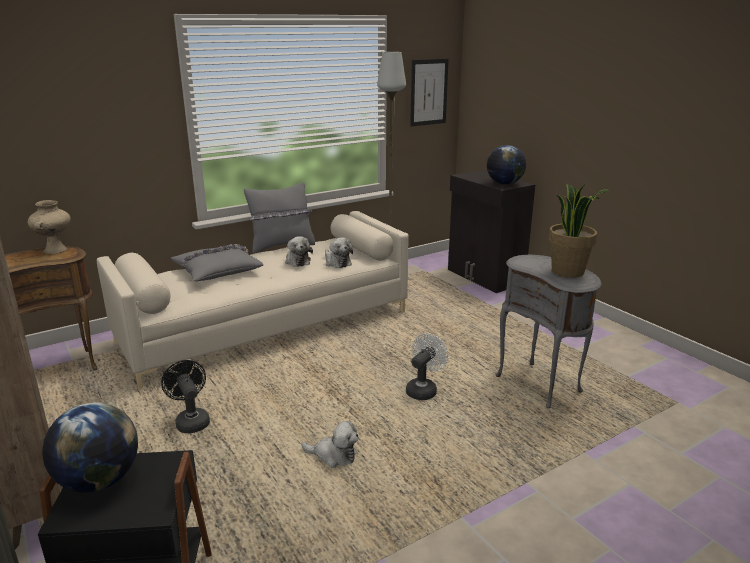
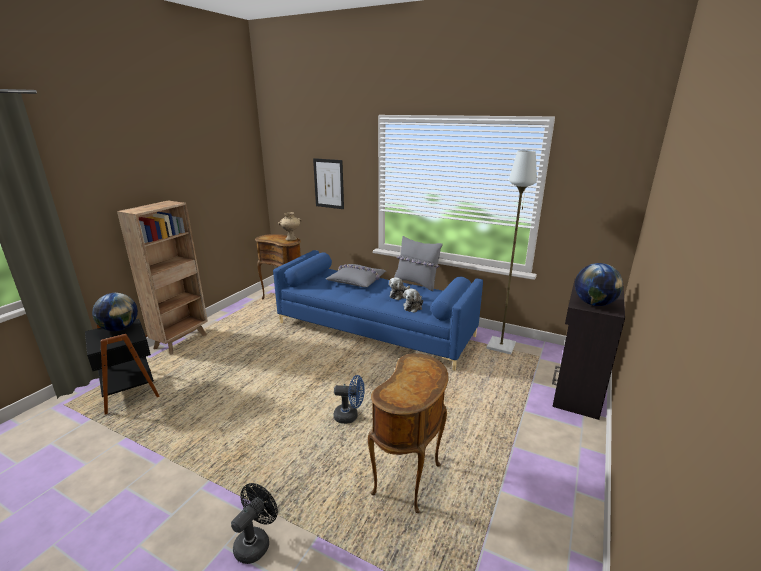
camera: 60 degrees right, 0 degrees up
(191, 421) = (261, 347): black fan -> black fan (256, 542)
(267, 326) = (376, 329): beige sofa -> blue sofa
(333, 455) = (252, 404): plush toy -> none
(423, 389) = (350, 416): white fan -> blue fan
(428, 92) = (599, 194): picture -> picture (329, 183)
(540, 384) = (409, 480): grey side table -> brown side table
(568, 271) = (414, 388): potted plant -> none

